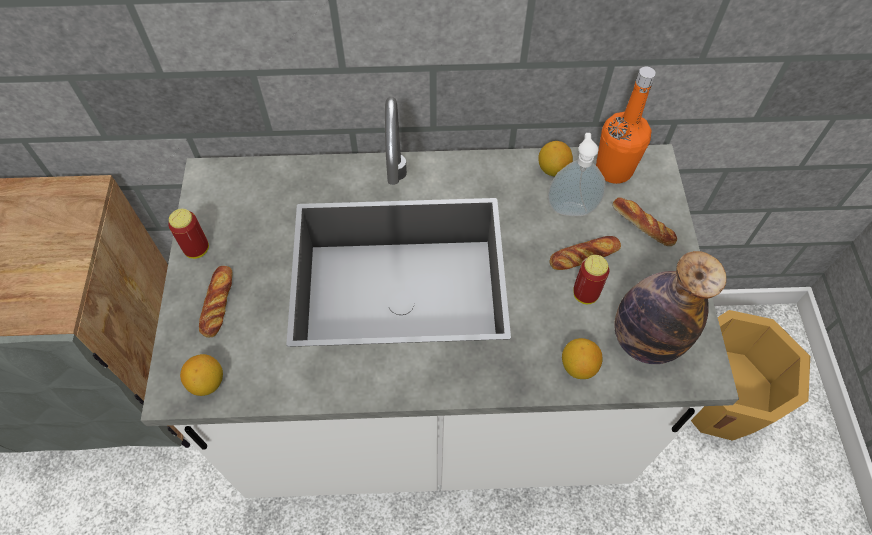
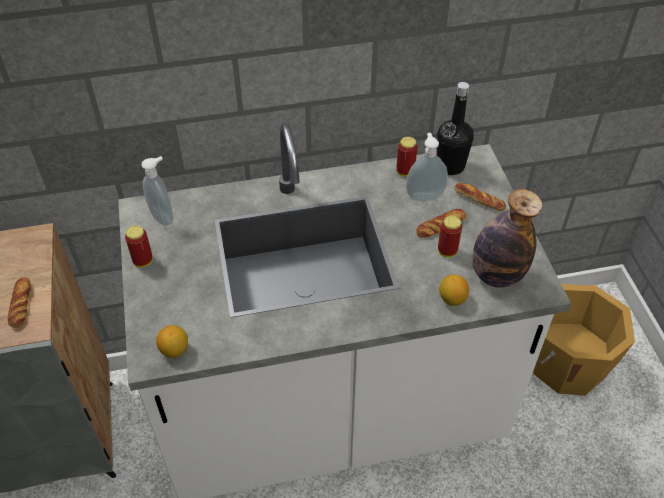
camera: 10 degrees left, 10 degrees down
(217, 303) = (169, 295): bread -> bread (21, 305)
(236, 190) = (163, 216): none -> soap dispenser
(553, 169) = (405, 171): lemon -> can
(614, 170) = (450, 166): orange bottle -> black bottle

